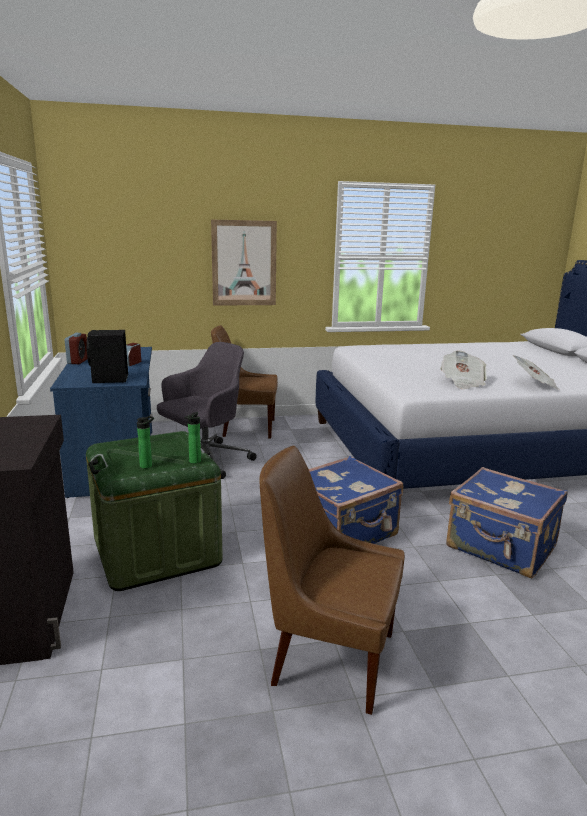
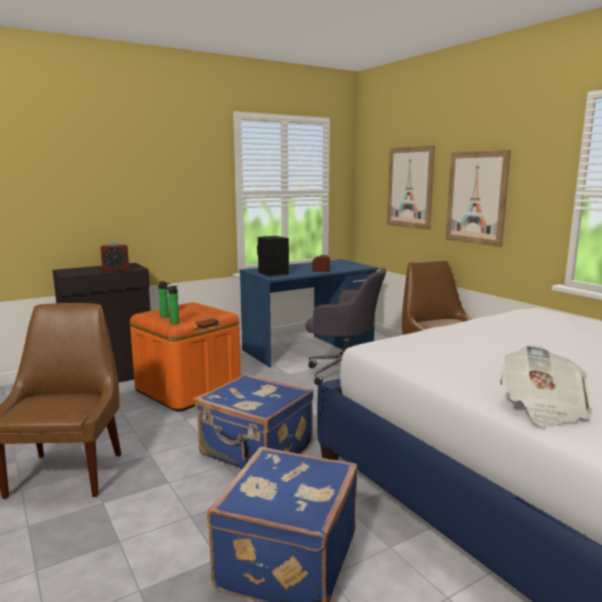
camera: 70 degrees right, 5 degrees down
(78, 361) = (306, 263): alarm clock -> alarm clock (116, 270)
(154, 254) = (410, 187): none -> picture
(156, 551) = (188, 389): green storage box -> orange storage box
(462, 382) = (461, 363): newspaper -> none

